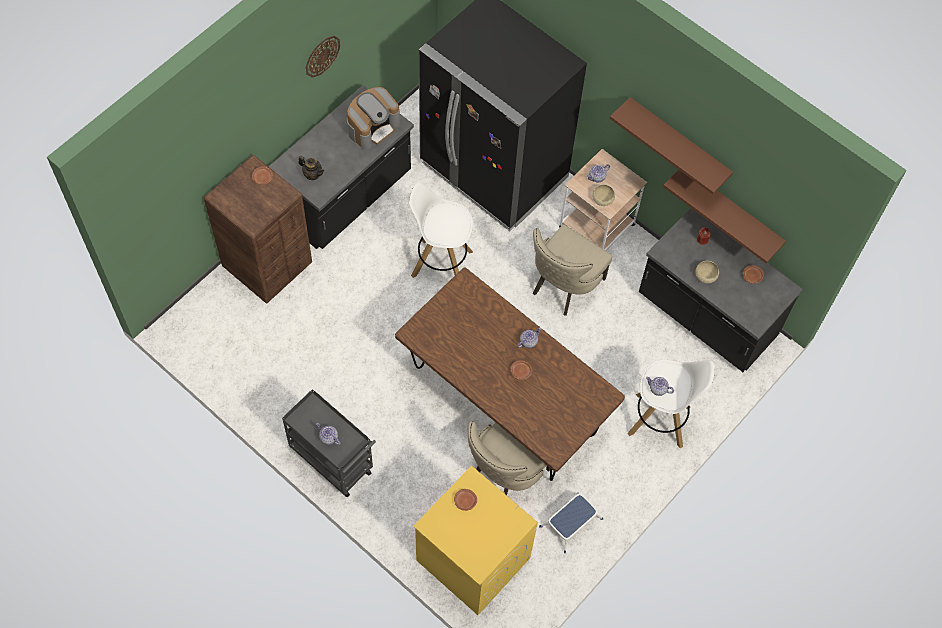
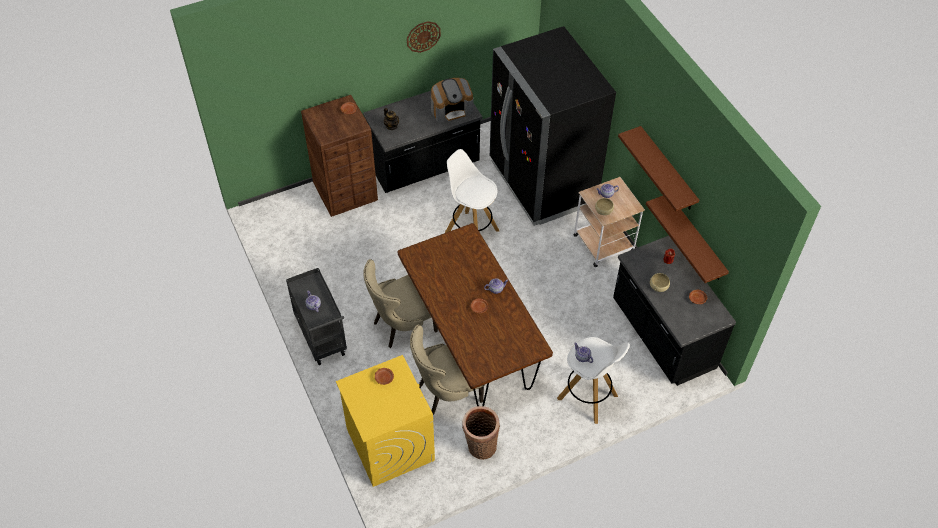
camera: 25 degrees right, 10 degrees down
(564, 286) = (558, 276): beige chair -> beige chair (401, 325)
(571, 522) = (480, 446): blue step ladder -> basket

